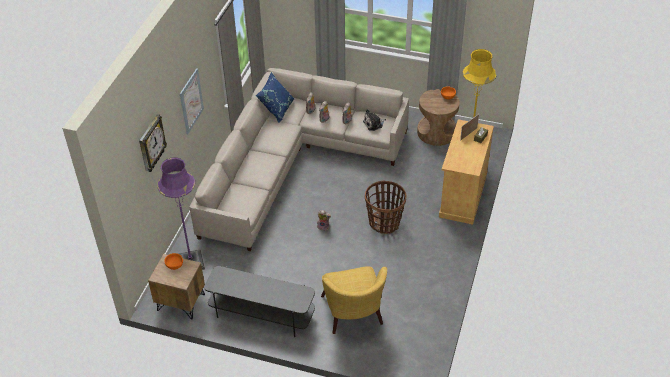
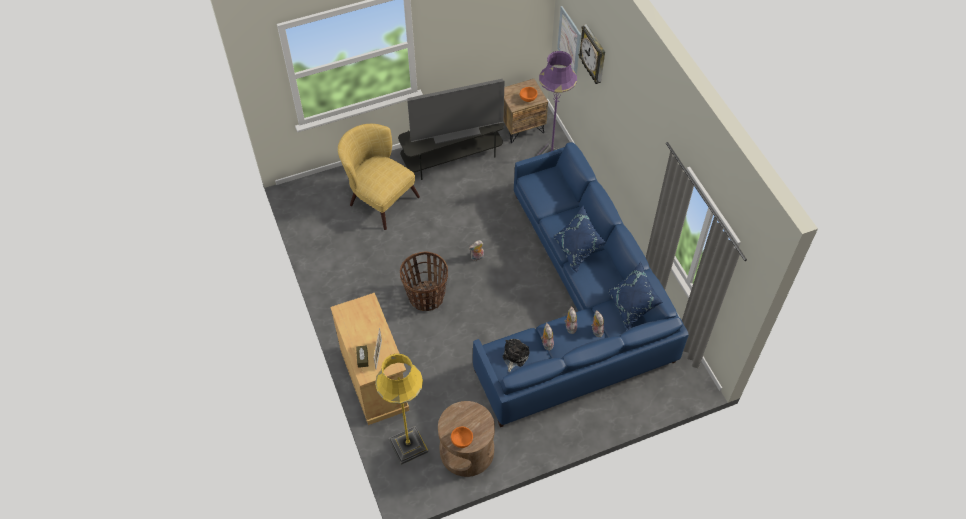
camera: 140 degrees right, 10 degrees up
(191, 101) = (635, 137): picture -> picture (569, 41)
(255, 286) = (455, 130): none -> television
(269, 155) = (577, 250): none -> blue pillow
(292, 162) = (576, 305): beige sofa -> blue sofa

